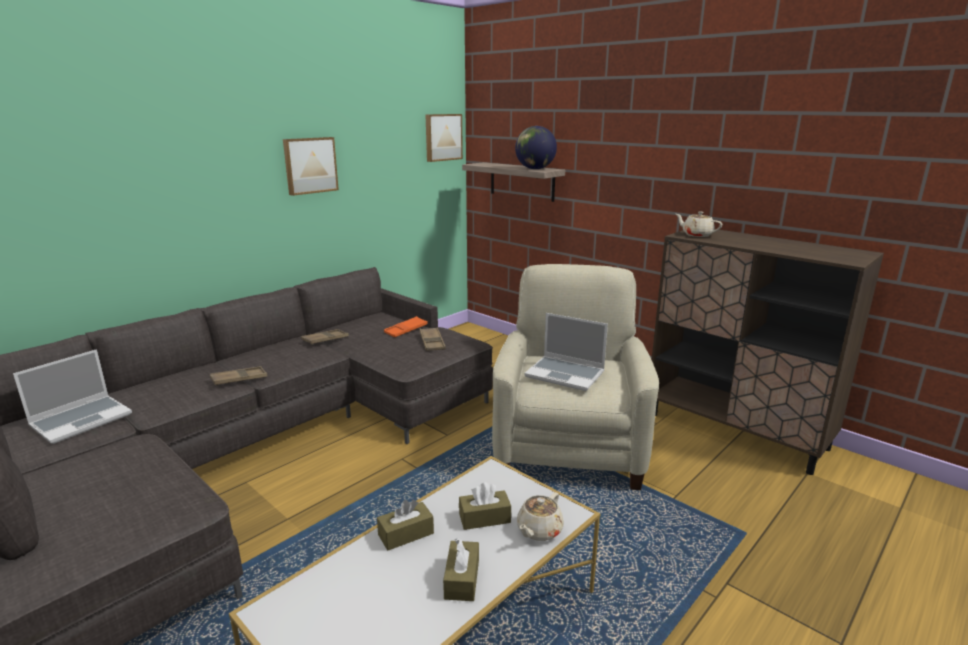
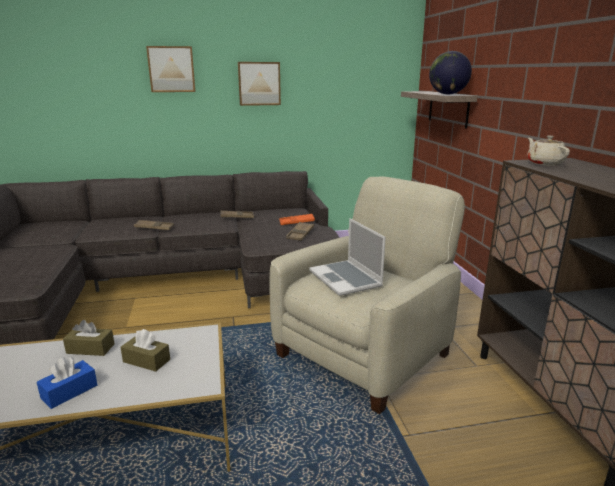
camera: 35 degrees right, 0 degrees up
(82, 419) = (58, 229): laptop -> none
(442, 137) = (392, 67): picture -> picture (171, 69)
(462, 579) = (69, 391): brown tissue box -> blue tissue box
(539, 530) = (163, 386): beige teapot -> none

